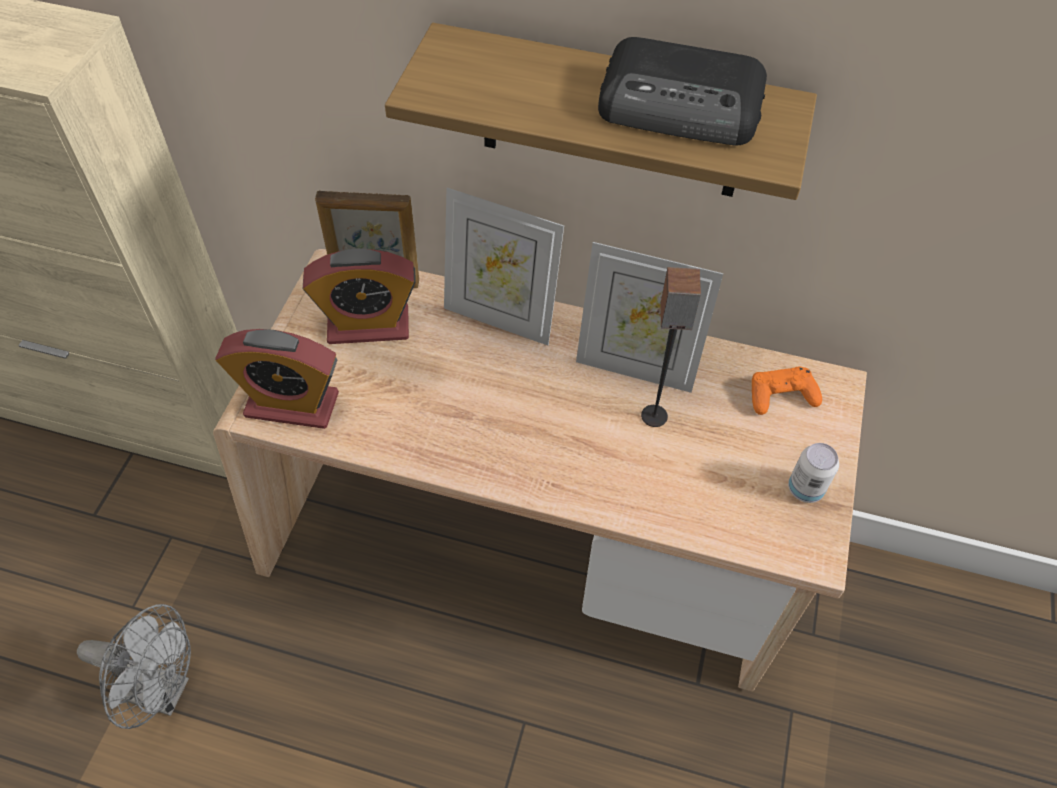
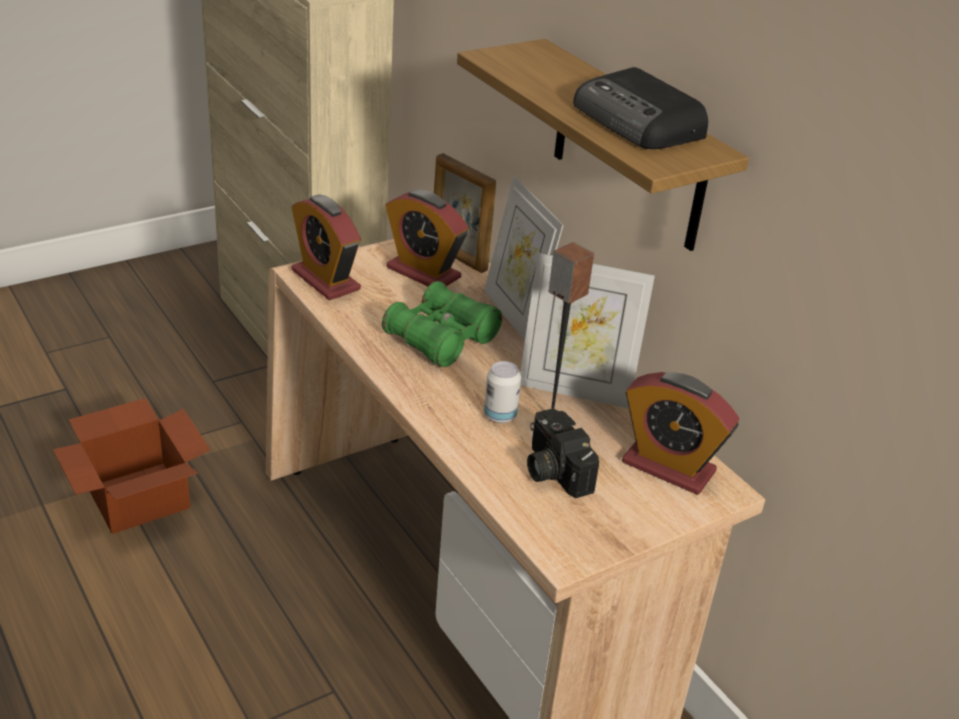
camera: 40 degrees right, 20 degrees down
(162, 691) = (139, 495): grey fan -> cardboard box
(474, 395) = (441, 338): none -> green binoculars
(636, 367) = (575, 389): picture frame -> picture frame turned 45 degrees counterclockwise
(713, 471) = (552, 470): none -> camera
(781, 395) = (668, 467): orange game controller -> alarm clock
(805, 489) = (609, 522): can -> can (500, 416)

